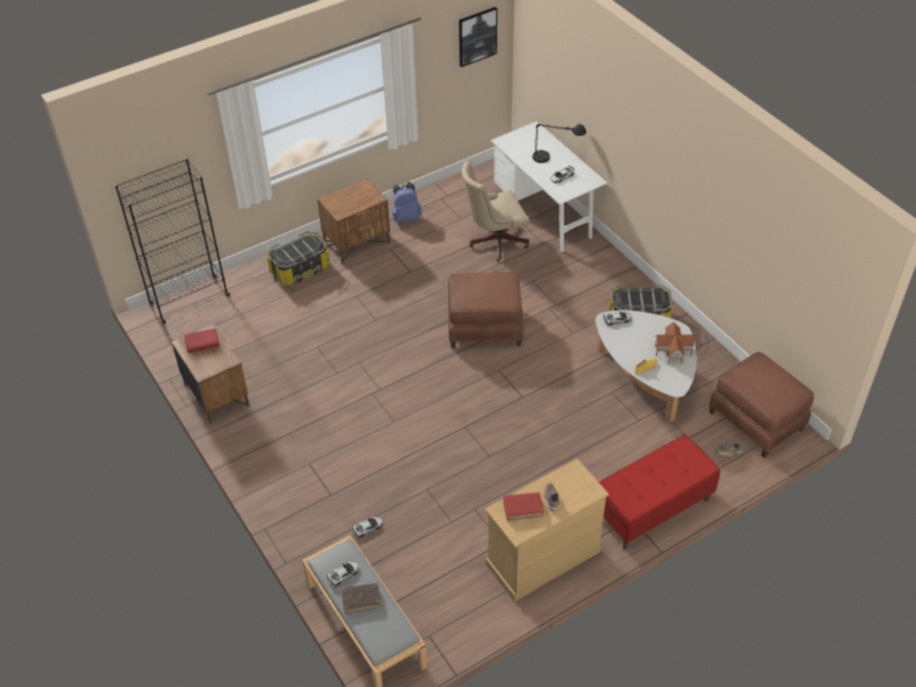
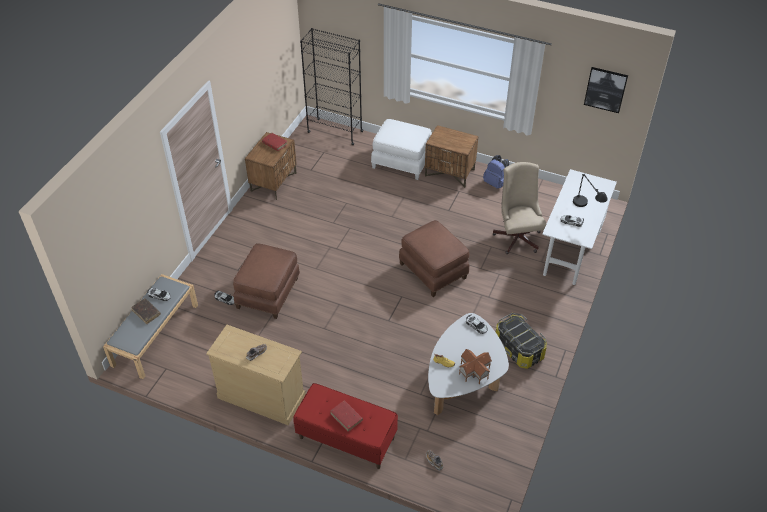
camera: 55 degrees right, 0 degrees up
(300, 269) = (402, 161): storage box -> white ottoman
(494, 241) = (517, 236): beige office chair -> beige office chair turned 45 degrees clockwise
(523, 508) = (239, 343): red book -> red book (346, 417)
(757, 420) = (480, 467): brown ottoman -> brown ottoman (269, 293)

